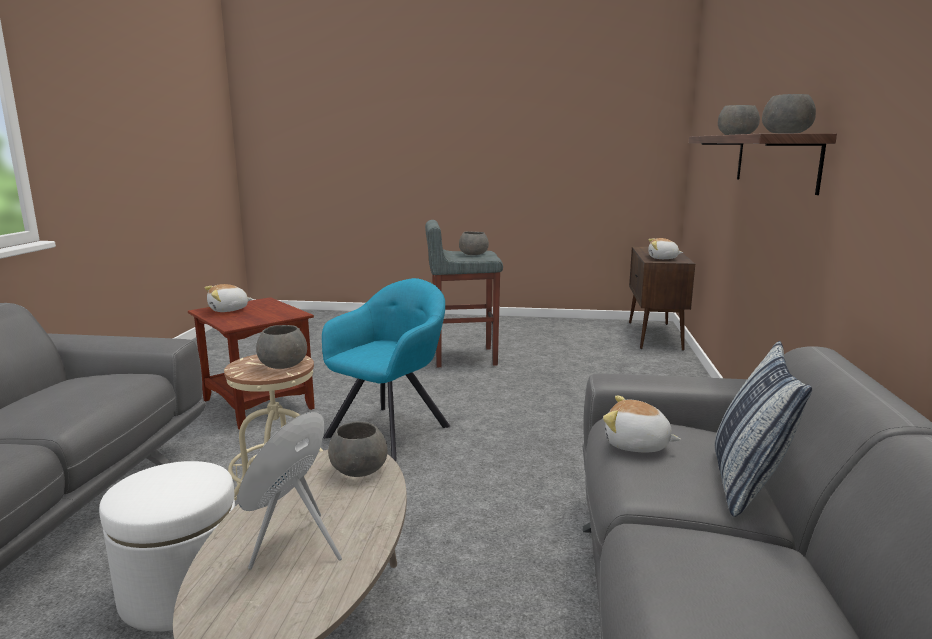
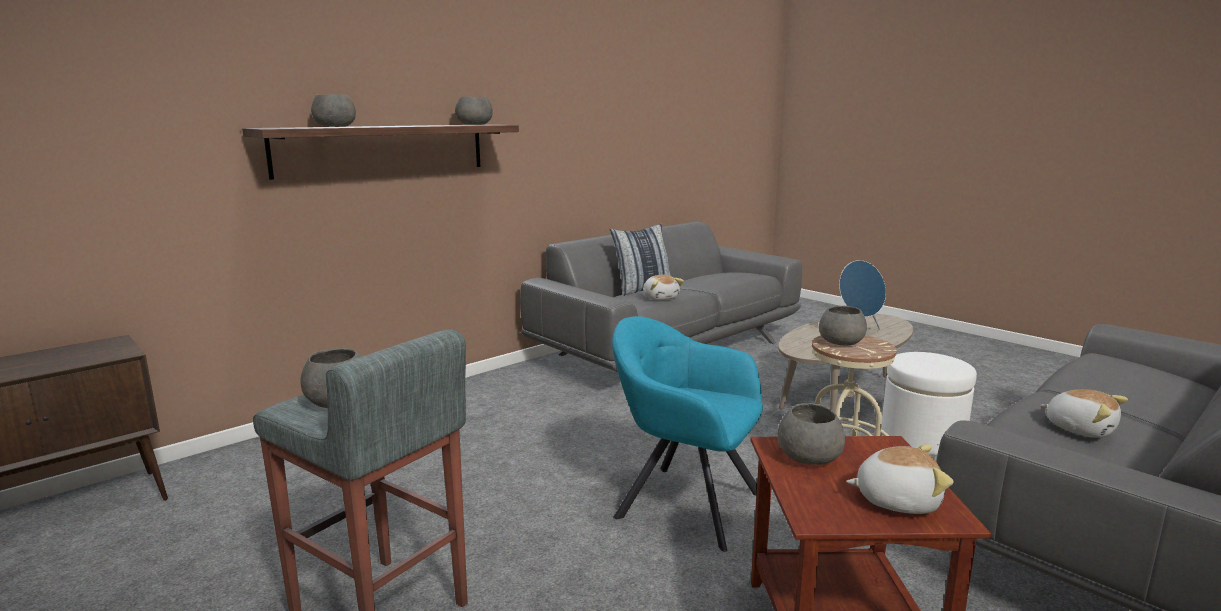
camera: 140 degrees left, 0 degrees up
(359, 470) = (804, 345): grey bowl -> grey bowl (808, 456)
(391, 429) = (683, 503): turquoise armchair -> turquoise armchair turned 45 degrees clockwise
(663, 258) = (88, 354): plush toy -> plush toy (1080, 429)

